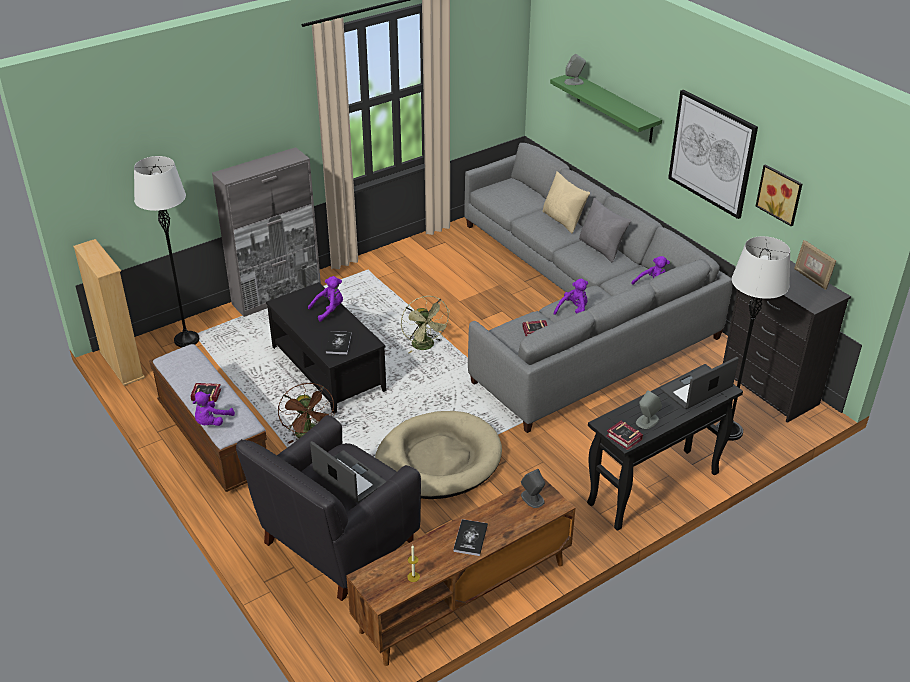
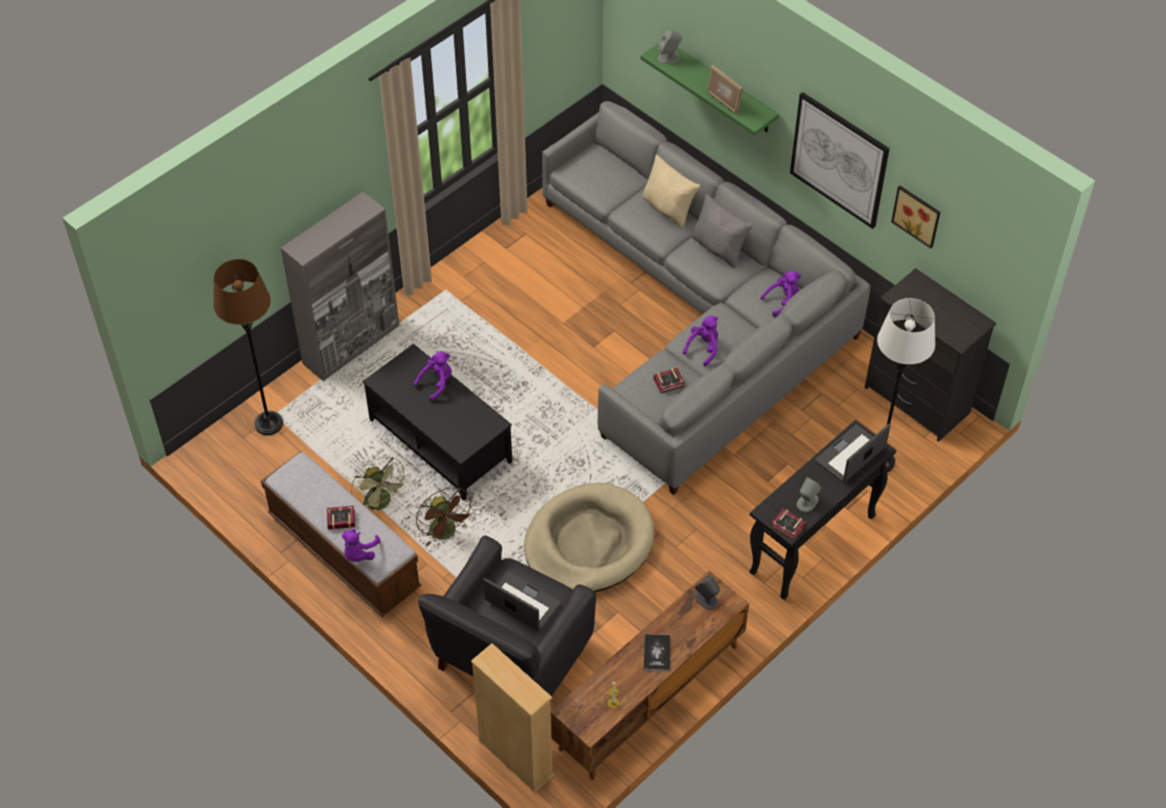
camera: 10 degrees left, 15 degrees up
(121, 365) = (207, 469): beige bookcase -> beige bookcase (516, 758)
(186, 340) = (268, 423): white floor lamp -> brown floor lamp
(338, 343) = (461, 429): book -> none
(426, 346) = (540, 394): green fan -> green fan (382, 503)
(811, 279) = (954, 303): picture frame -> picture frame (723, 102)

